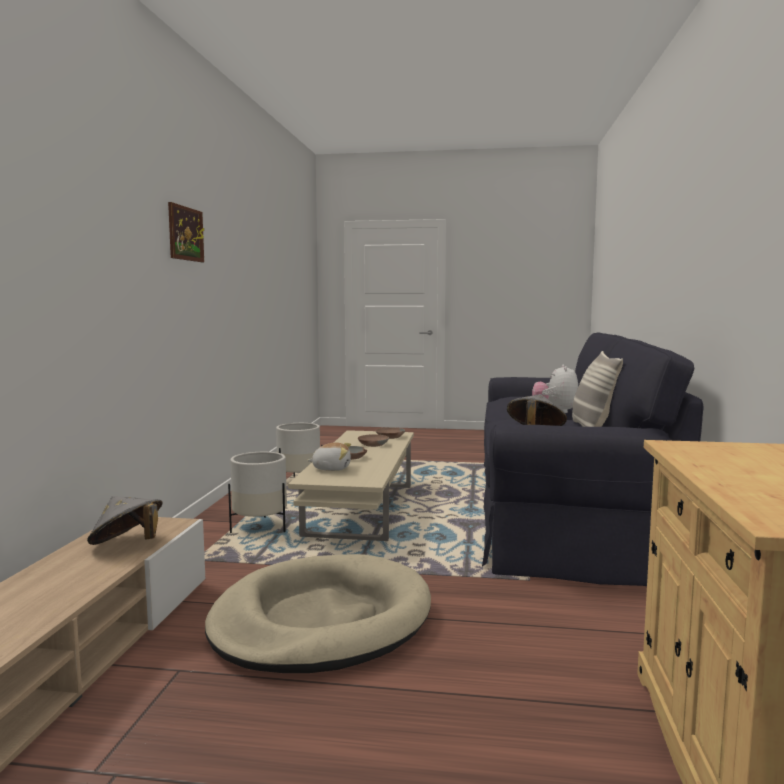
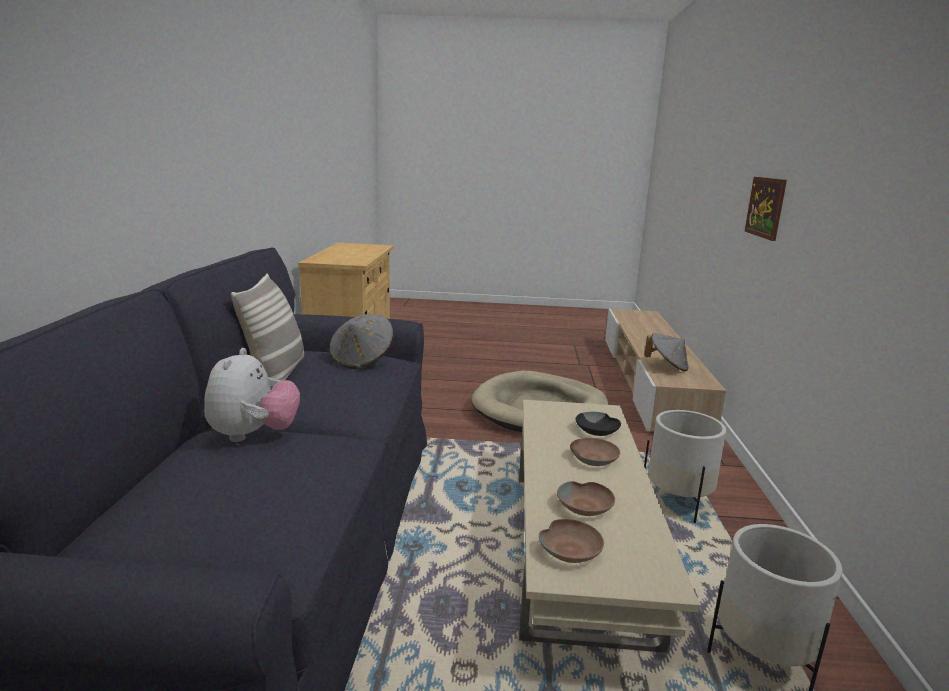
camera: 175 degrees right, 10 degrees up
(185, 233) = (878, 134): picture -> picture (765, 207)
(331, 468) = (597, 430): plush toy -> black bowl

